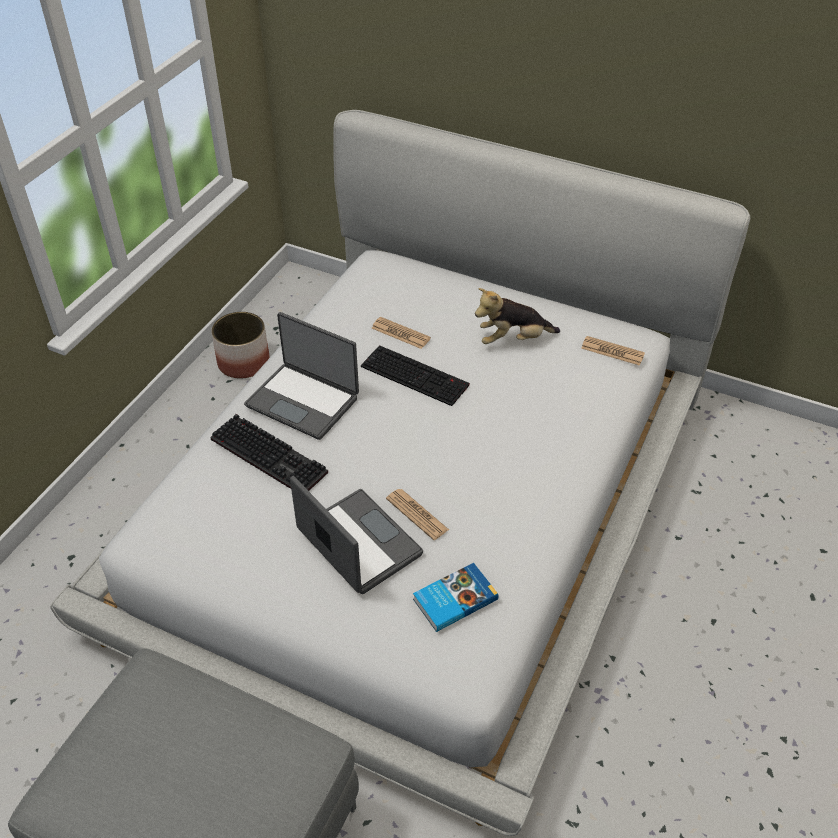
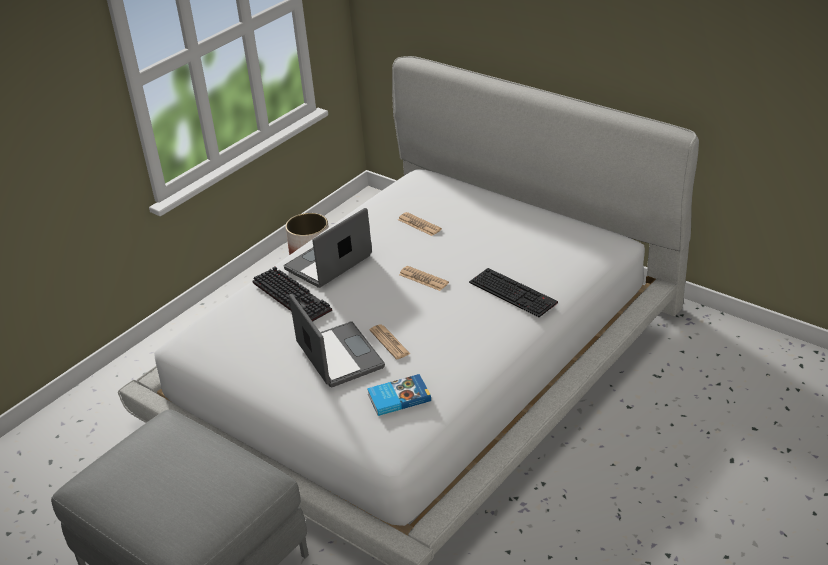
camera: 15 degrees right, 10 degrees down
(303, 401) = (329, 263): laptop -> laptop turned 90 degrees clockwise
(416, 375) = (421, 253): keyboard -> keyboard (514, 292)
(513, 339) = (508, 235): plush toy -> none
(612, 351) = (587, 248): newspaper -> newspaper (423, 279)

